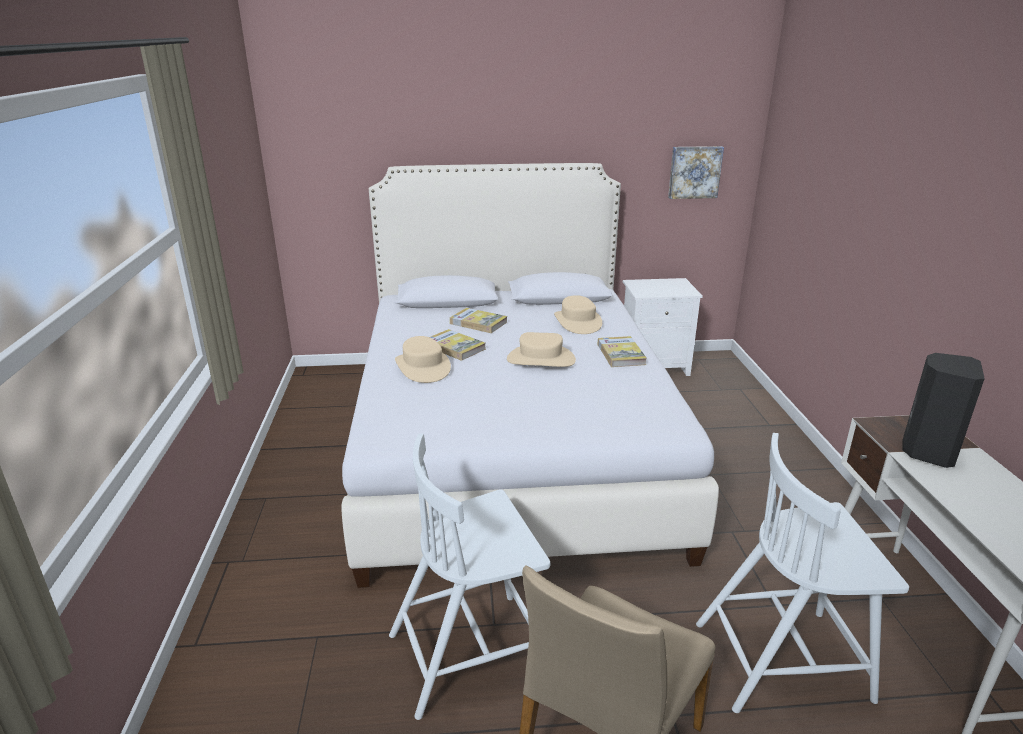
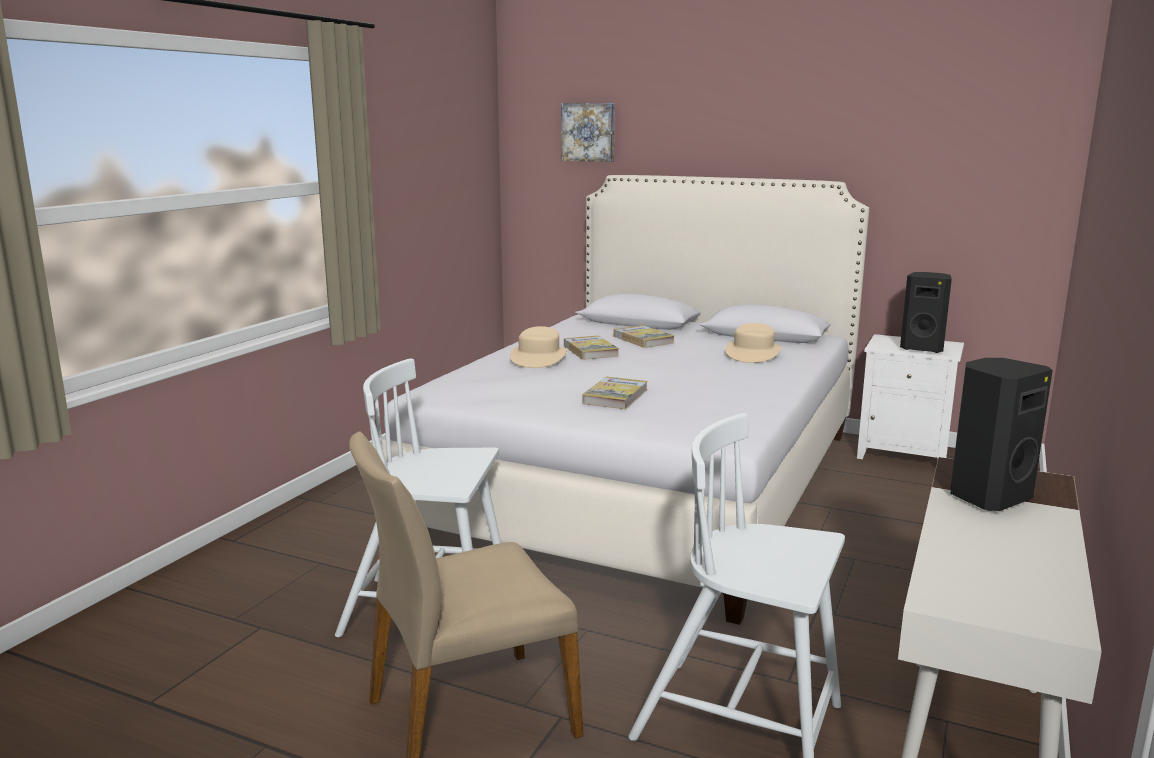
camera: 30 degrees right, 10 degrees down
(540, 359) = (663, 371): beige hat -> none
(621, 354) = (760, 381): book -> book (615, 396)
(670, 289) = (922, 348): none -> black speaker
(694, 172) = (979, 201): picture -> picture (588, 132)

